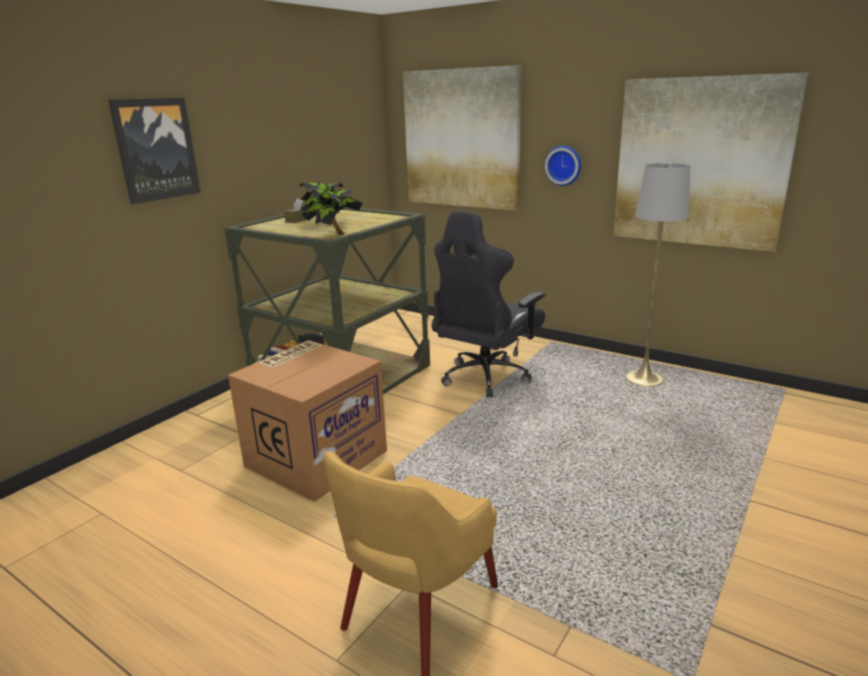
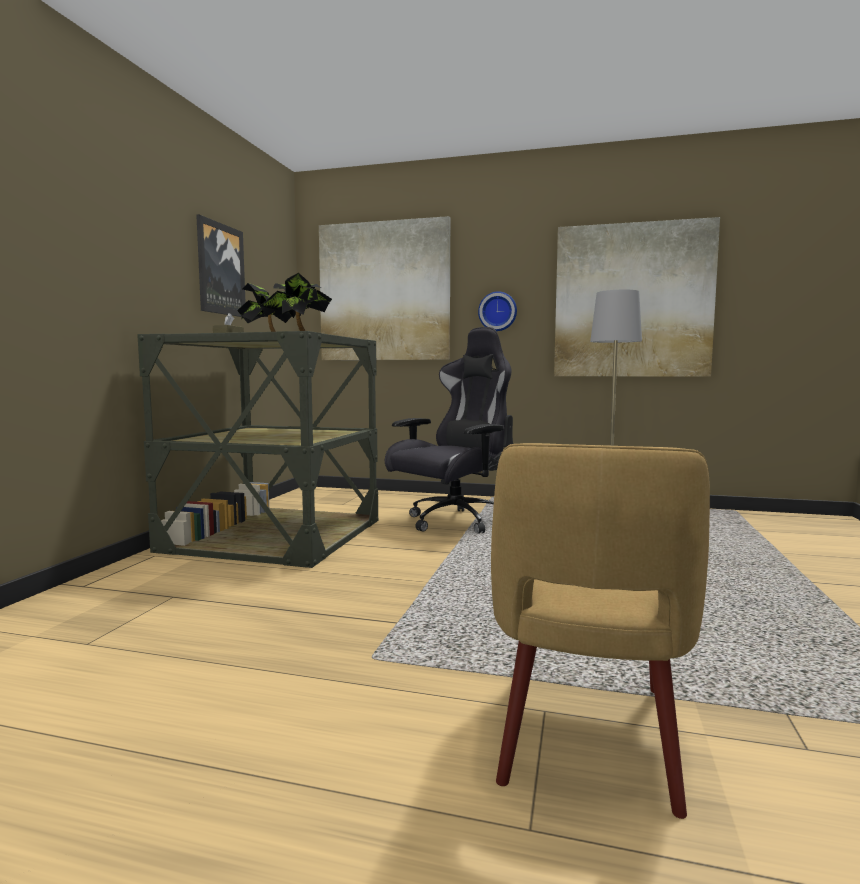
camera: 20 degrees left, 15 degrees down
(156, 149) = (62, 211): picture -> picture (220, 269)
(316, 457) = (299, 605): cardboard box -> none
(487, 375) = (451, 523): black office chair -> black office chair turned 150 degrees counterclockwise

